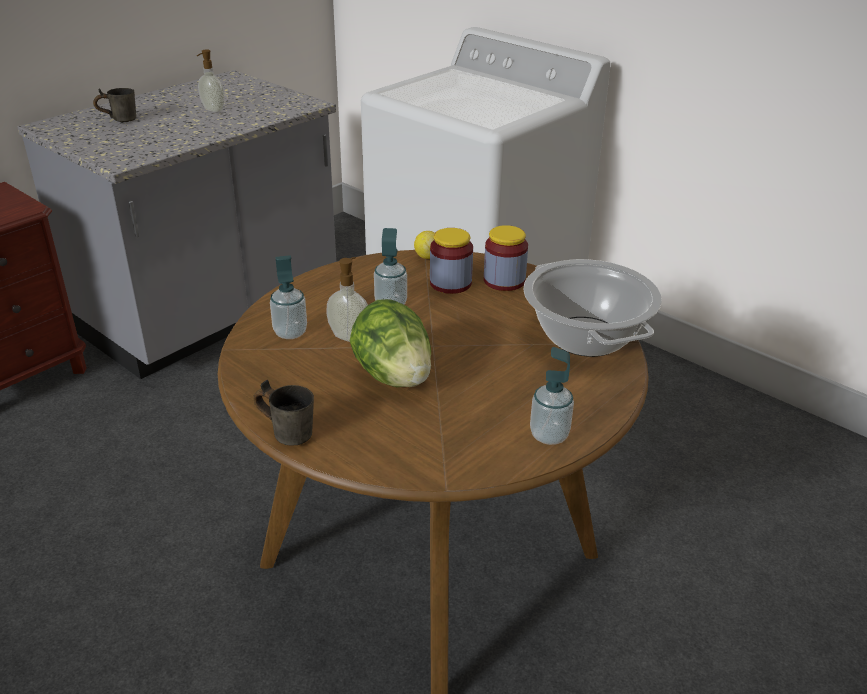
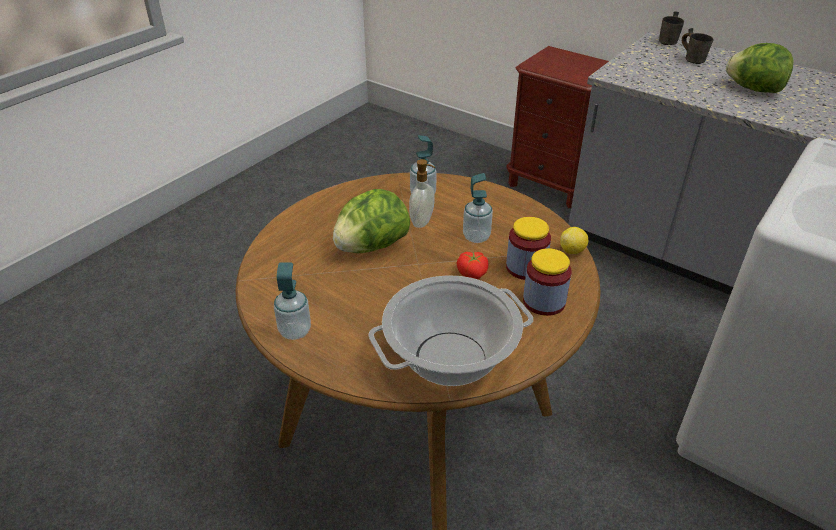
camera: 85 degrees right, 5 degrees up
(212, 110) = (753, 89): soap dispenser -> lettuce
(289, 430) = (305, 210): grey mug -> grey mug (670, 41)
(455, 313) = (473, 273): none -> tomato

